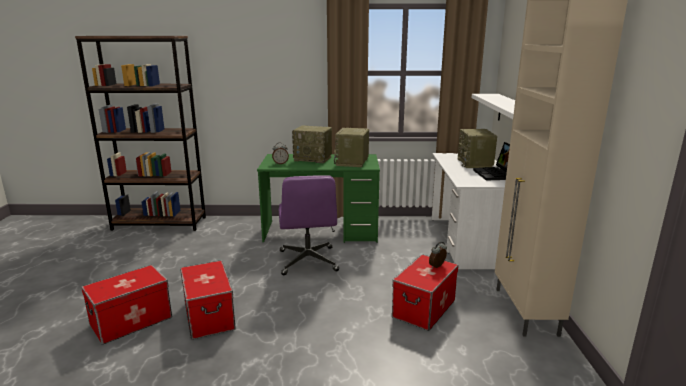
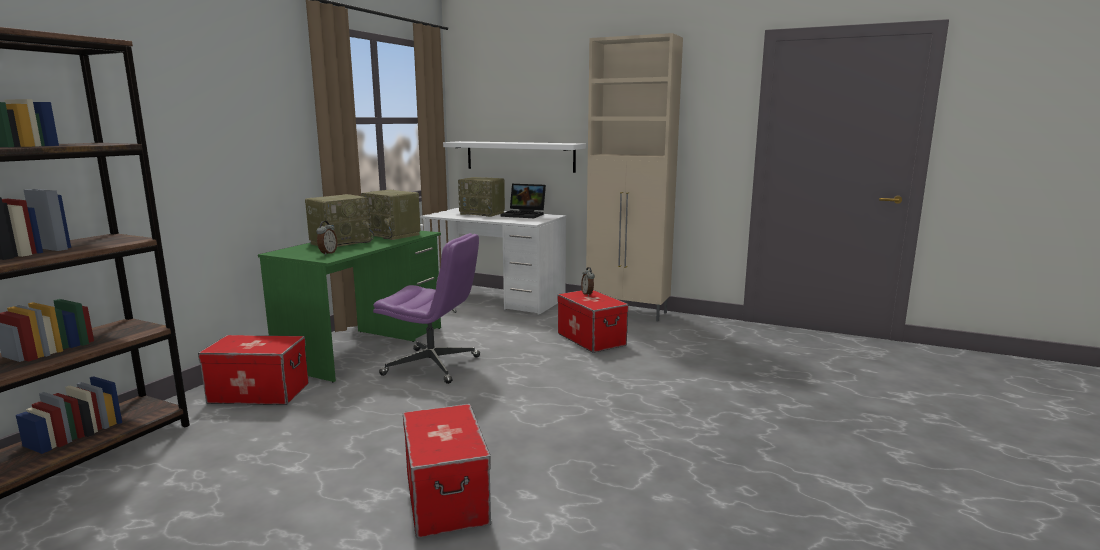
camera: 65 degrees left, 5 degrees down
(209, 316) = (496, 438): storage box -> storage box (259, 393)

